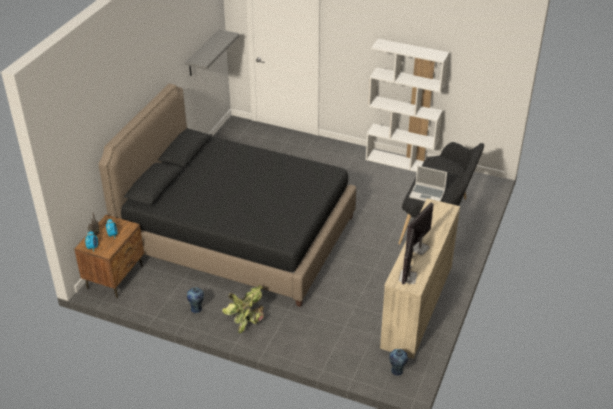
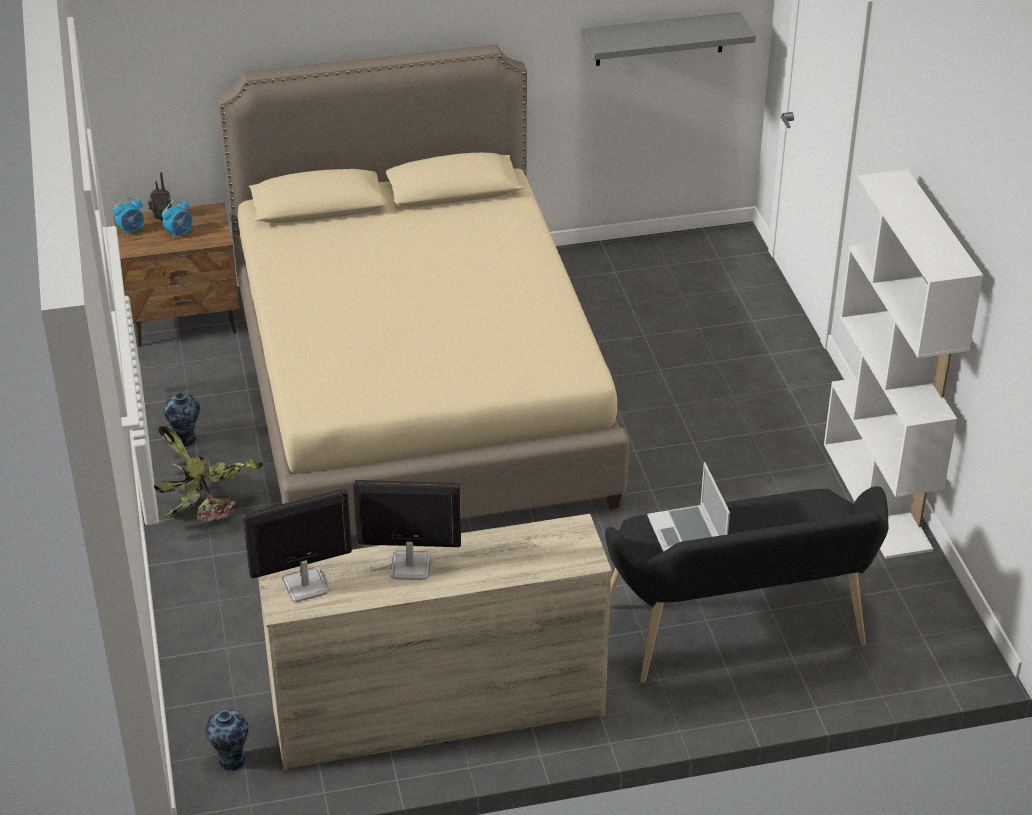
camera: 55 degrees right, 0 degrees up
(237, 235) = (418, 393): black bed -> beige bed

